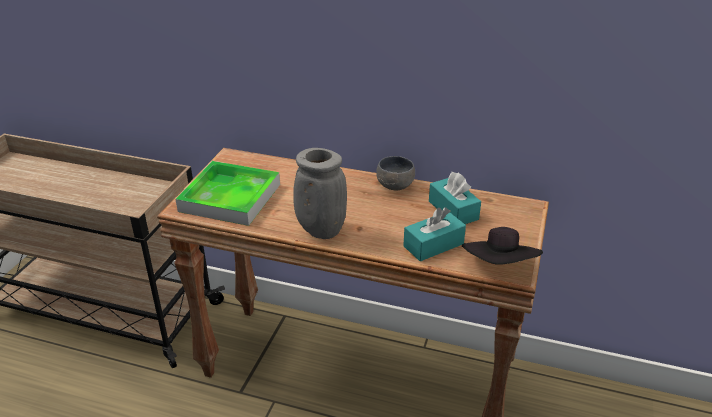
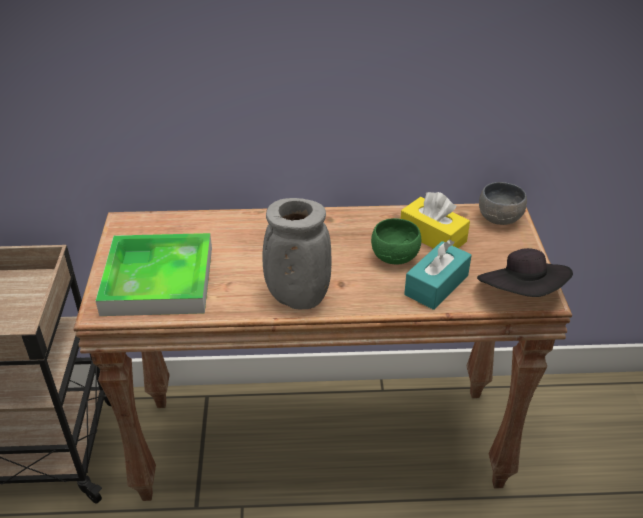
camera: 20 degrees left, 5 degrees up
(396, 185) = (351, 219): grey bowl -> grey bowl (500, 218)
(413, 218) = (395, 256): none -> green bowl
(453, 210) = (432, 236): turquoise tissue box -> yellow tissue box

